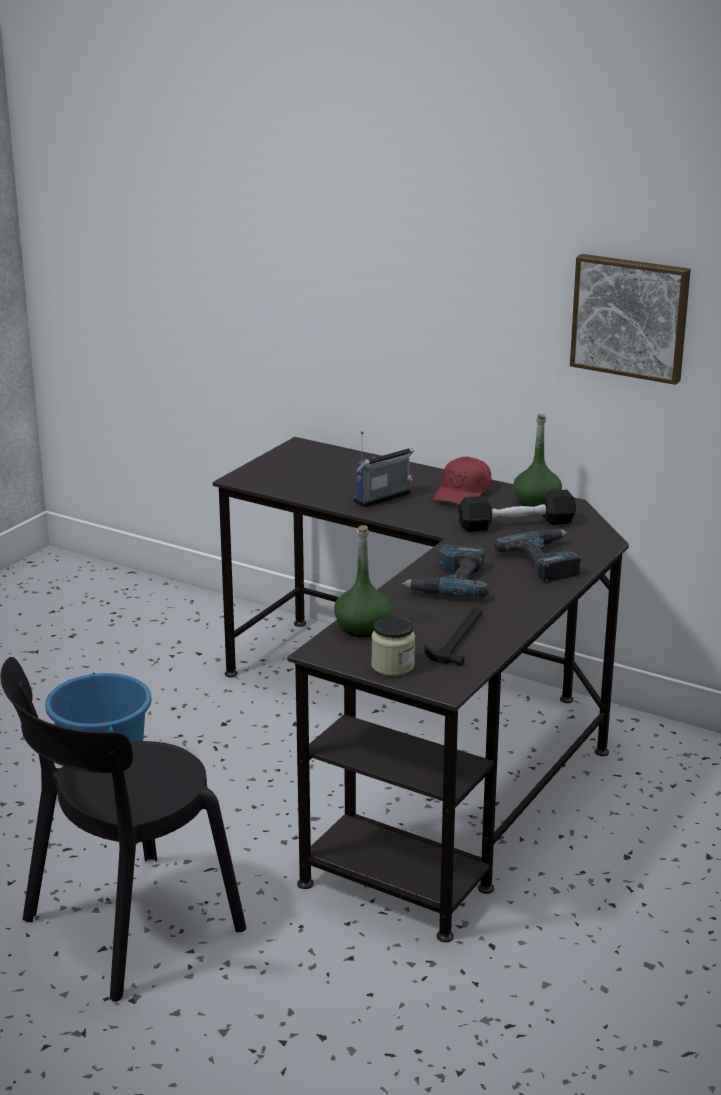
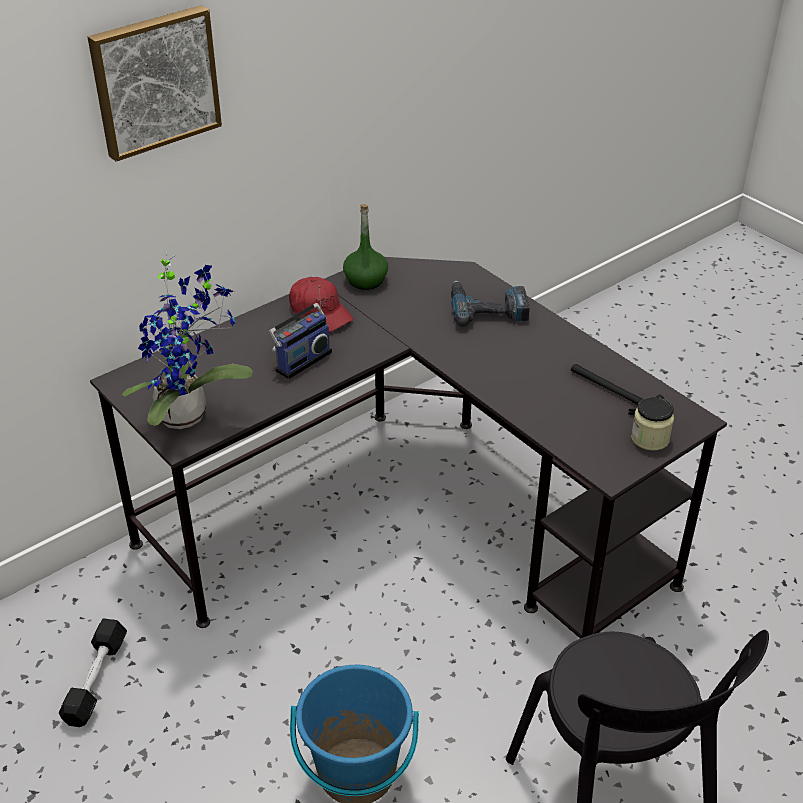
camera: 70 degrees left, 15 degrees up
(277, 474) = (189, 414): none -> potted plant
(362, 627) = (572, 438): green bottle -> none
(384, 499) = (301, 360): radio -> radio turned 120 degrees counterclockwise
(449, 582) = (503, 368): power drill -> none
(516, 524) = (405, 303): black dumbbell -> black dumbbell (96, 680)
(631, 317) = (389, 83): picture -> picture (154, 81)

